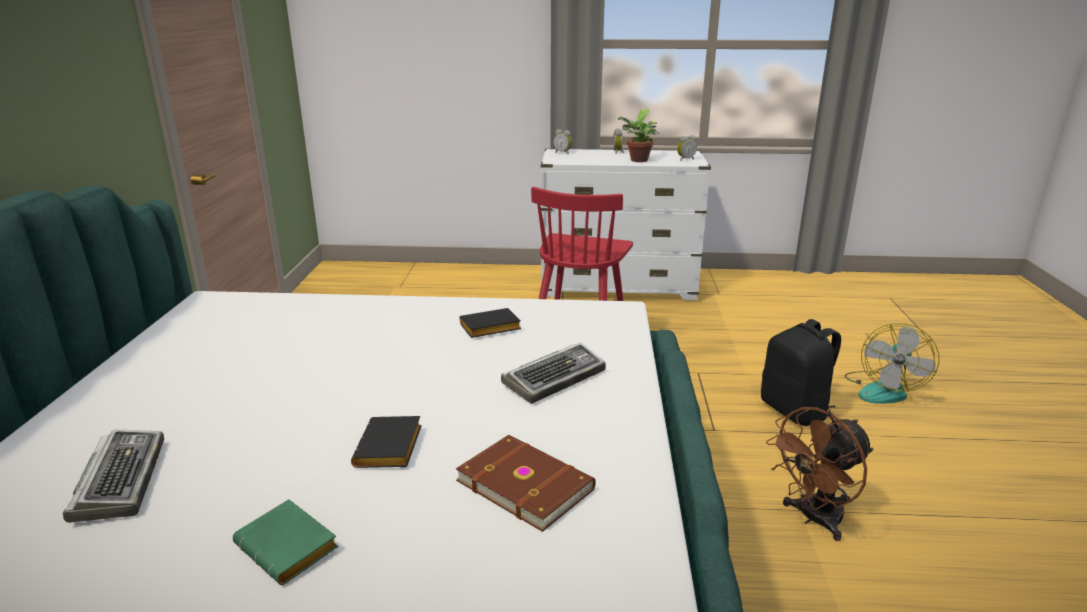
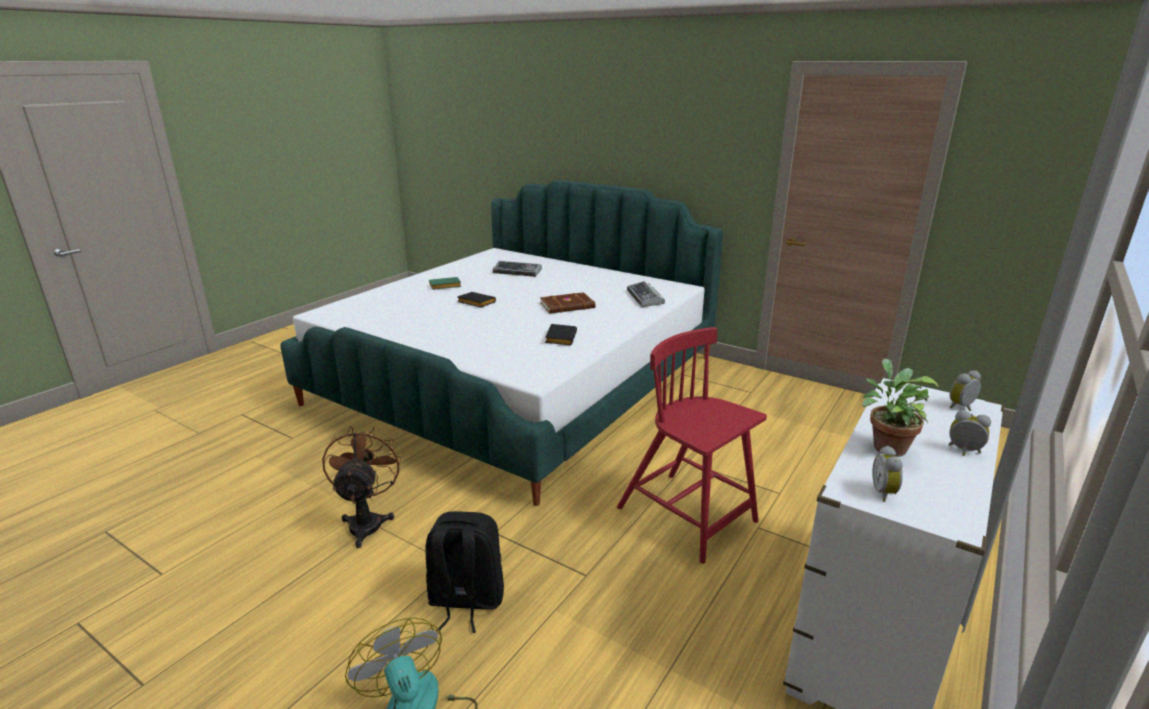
camera: 120 degrees right, 0 degrees up
(526, 483) = (416, 317): brown book -> brown book (568, 306)
(555, 378) = (480, 339): keyboard -> keyboard (645, 298)

